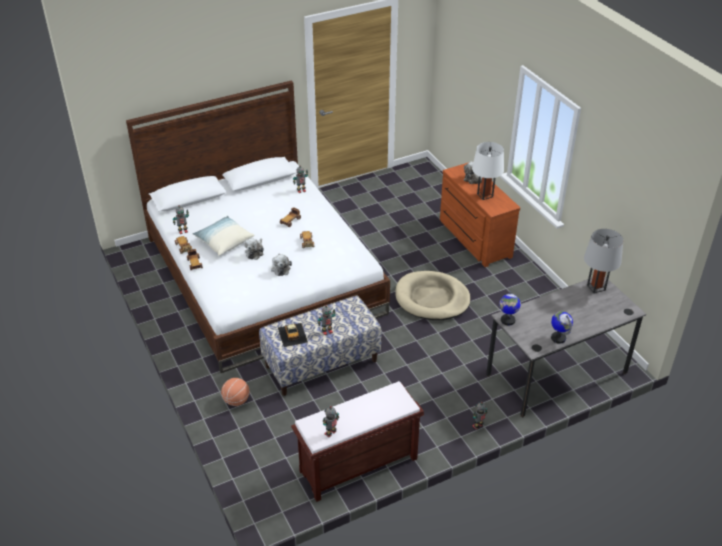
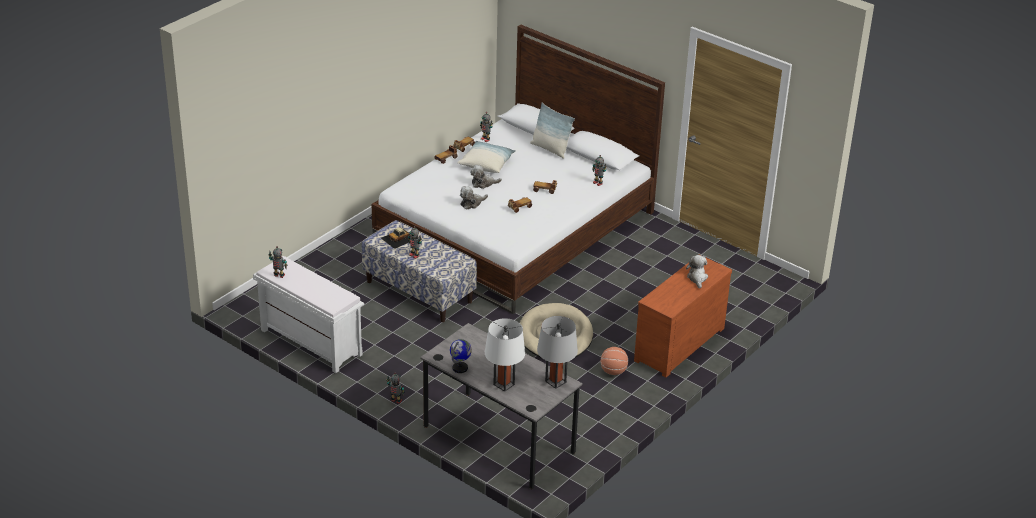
camera: 65 degrees right, 5 degrees down
(229, 200) = (550, 149): none -> pillow
(236, 401) = (346, 259): basketball -> basketball (613, 371)
(357, 466) = (310, 342): brown bench -> white bench
(485, 195) = (674, 290): white table lamp -> white table lamp (504, 384)
(507, 320) = (466, 333): globe -> none

